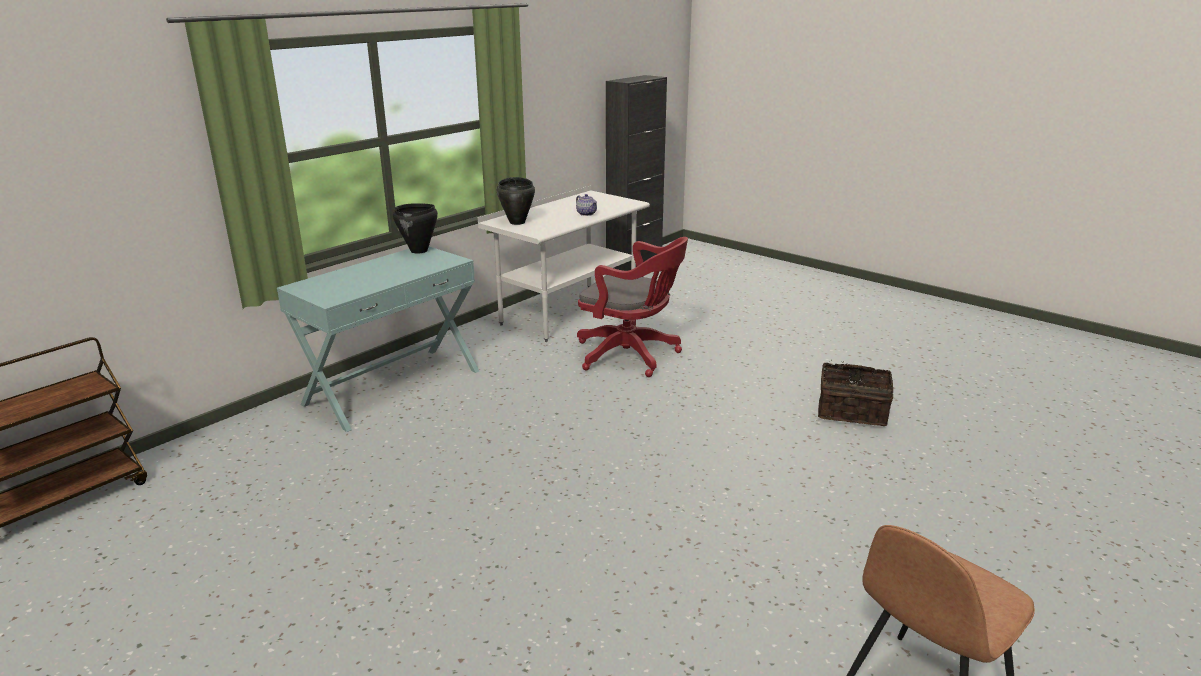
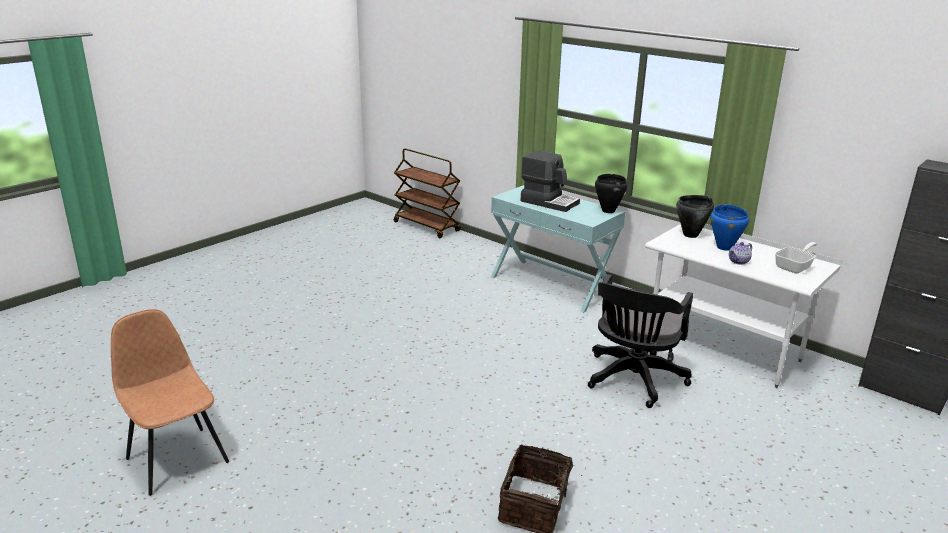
camera: 90 degrees right, 0 degrees up
(370, 276) = (549, 202): none -> coffee machine
(552, 215) = (724, 247): none -> blue cooking pot
(597, 200) = (795, 267): none -> frying pan
(632, 356) = (633, 381): red office chair -> black office chair

